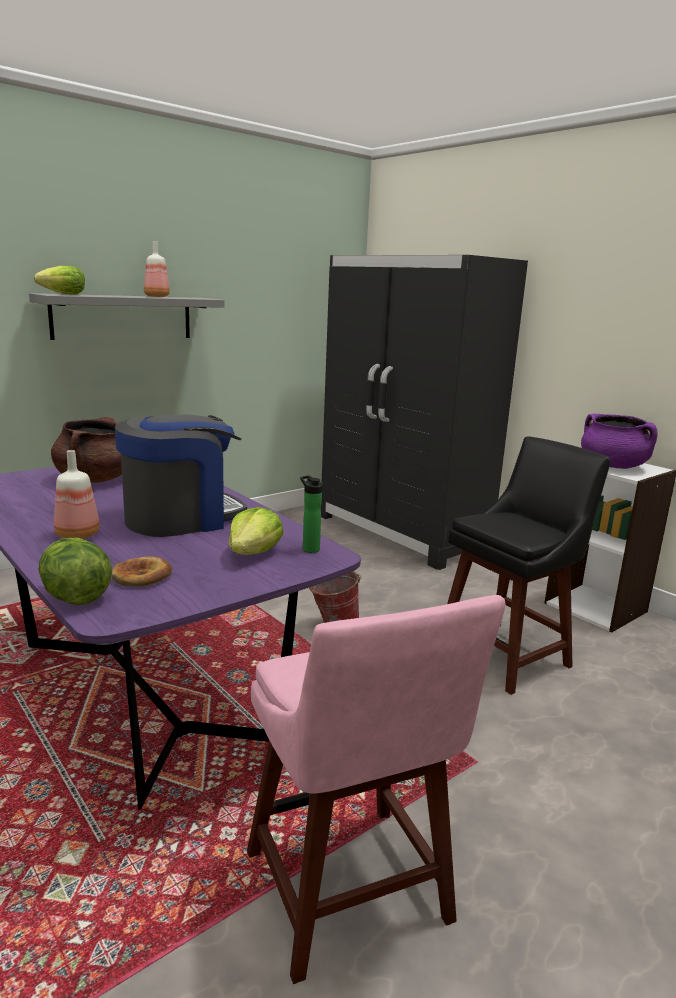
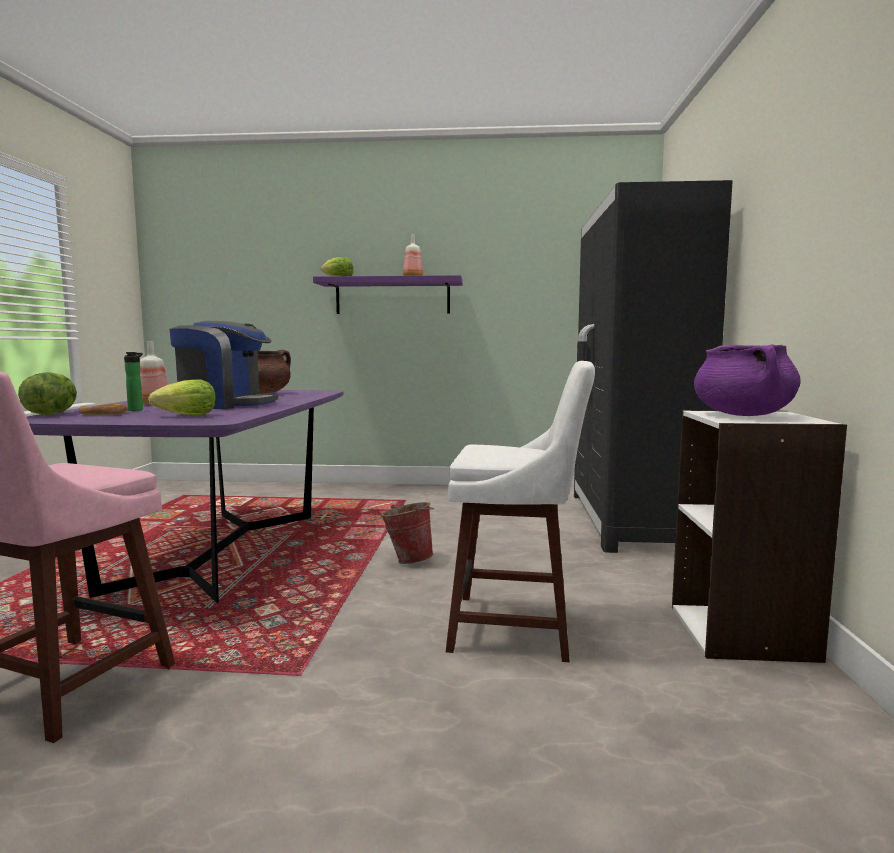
camera: 45 degrees right, 10 degrees down
(123, 317) = (392, 296): grey shelf -> purple shelf
(309, 549) = (223, 418): bottle -> bottle (137, 410)
(508, 654) = (519, 627): black chair -> white chair

